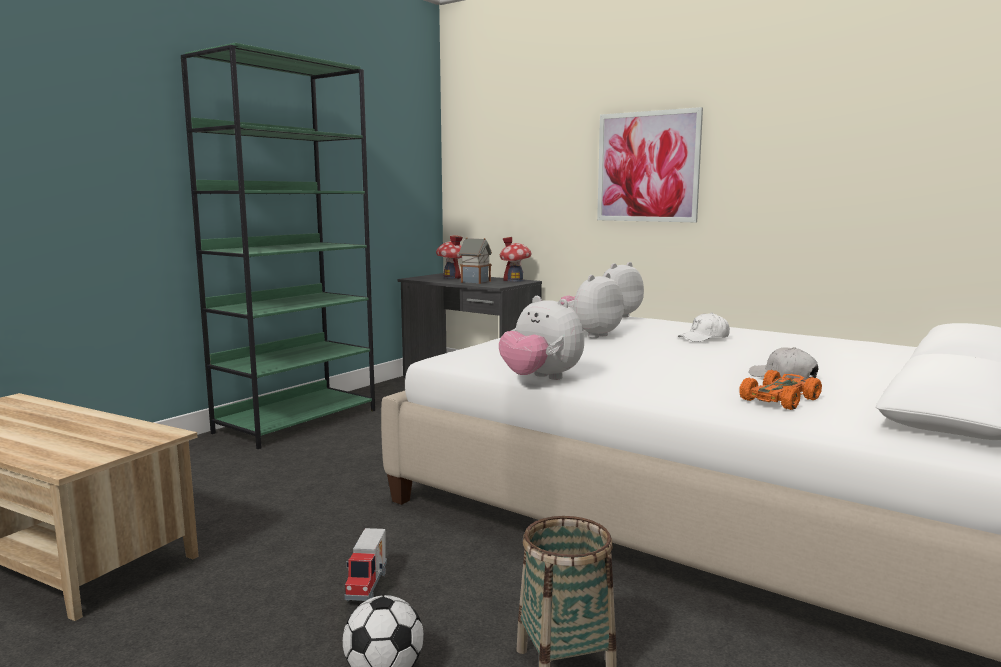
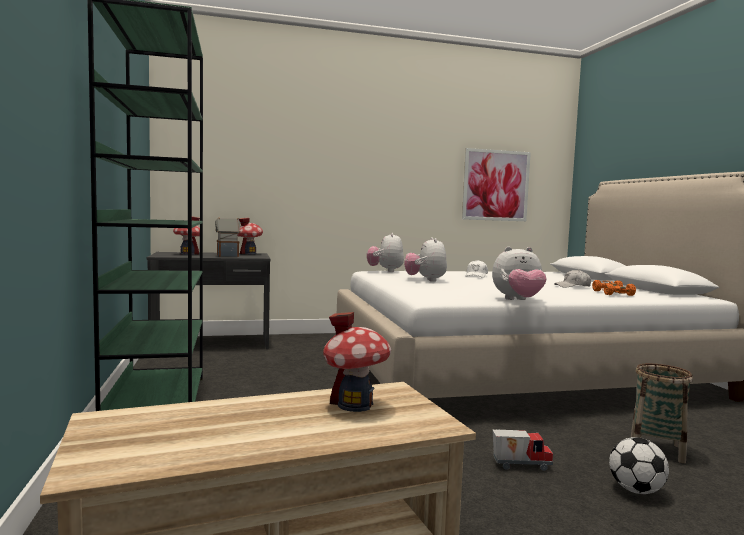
camera: 50 degrees left, 5 degrees down
(102, 435) = (355, 404): none -> toy house
(369, 586) = (520, 465): toy truck -> toy truck turned 45 degrees counterclockwise
(647, 167) = (352, 169): picture -> picture (496, 185)

